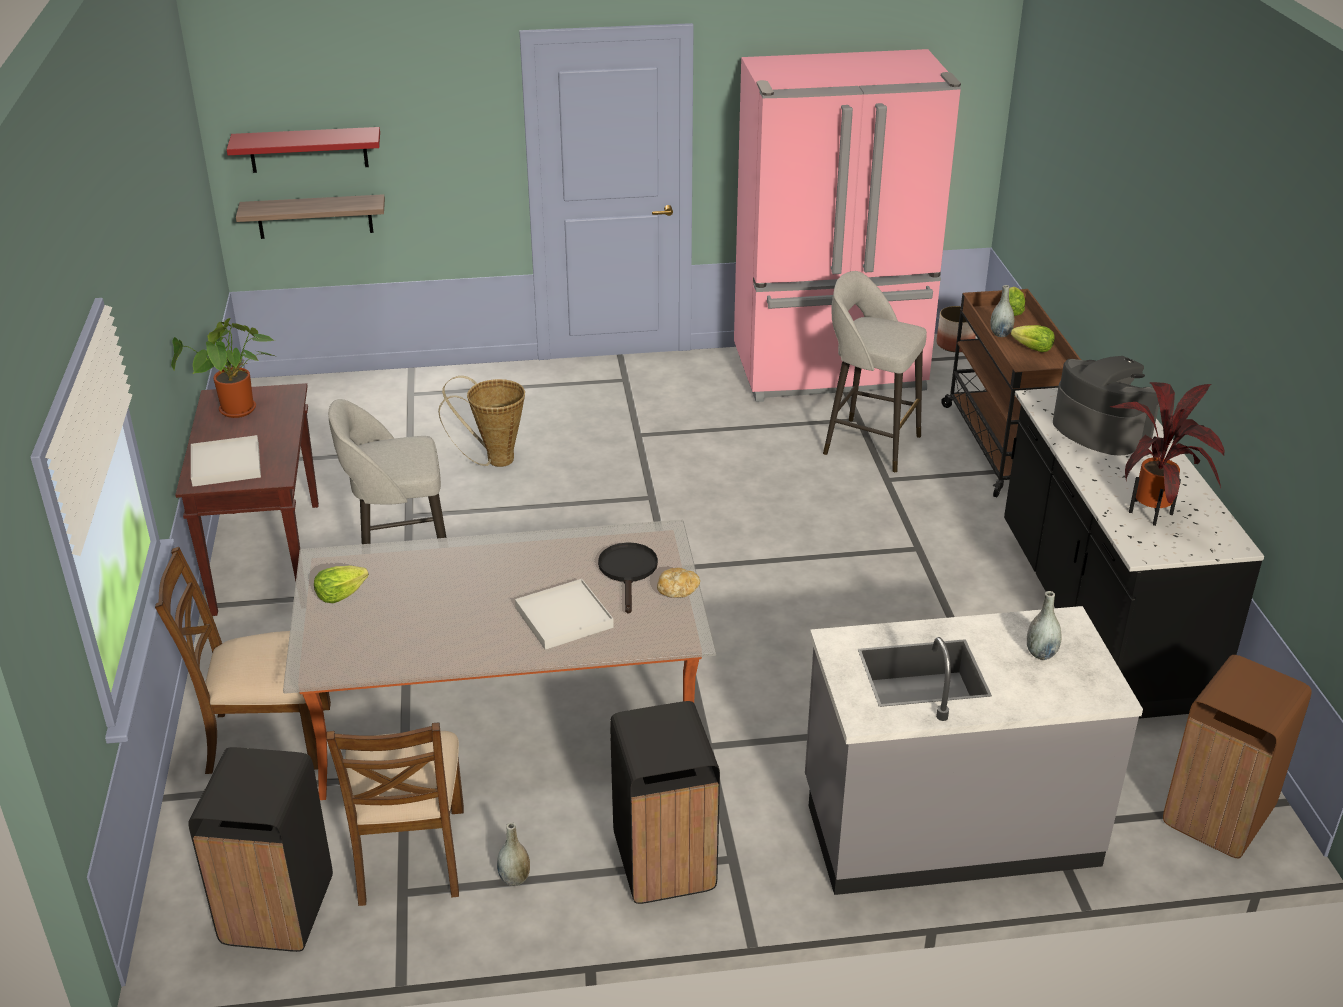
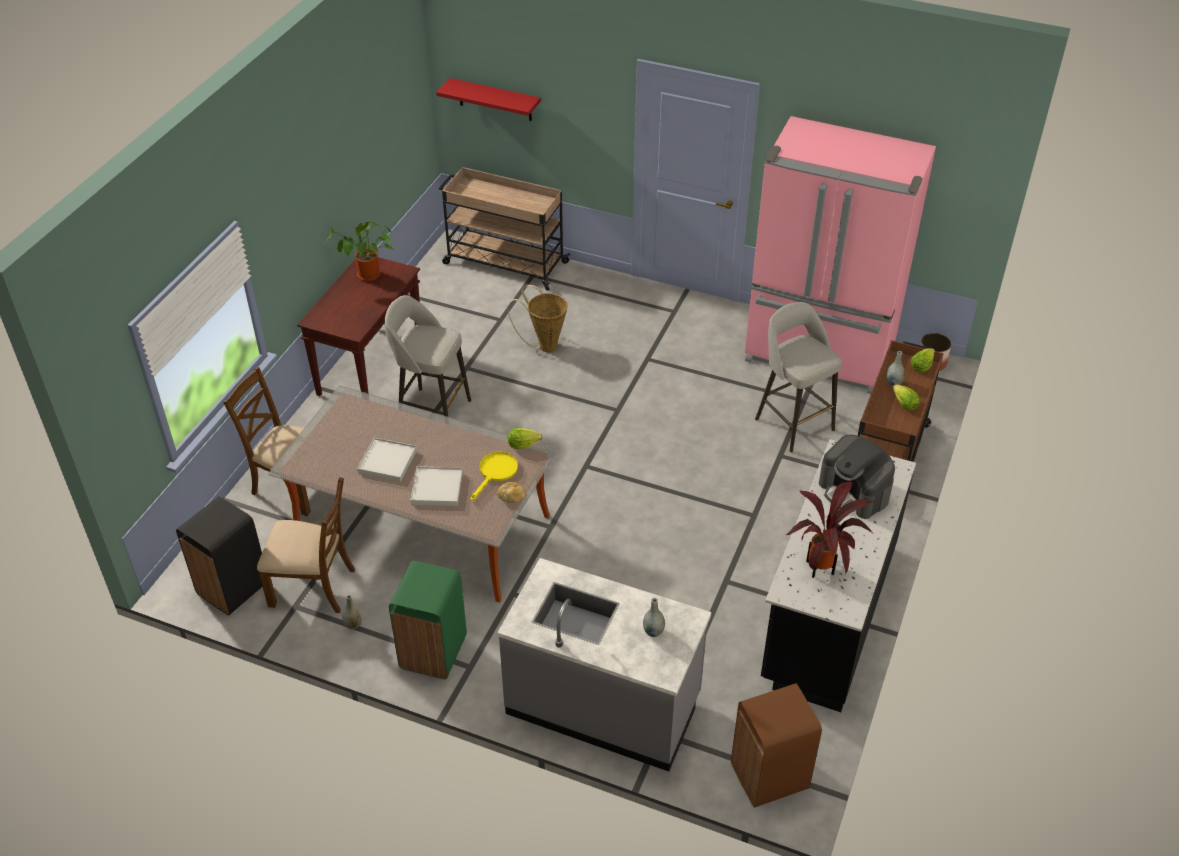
camera: 30 degrees right, 10 degrees up
(226, 464) = (336, 313): white tray -> white tray (387, 461)
(314, 216) = (495, 142): shelf -> none
(340, 595) = (336, 424): lettuce -> lettuce (523, 444)
(360, 392) = (504, 263): none -> beige cart
(410, 855) = (313, 587): brown chair -> brown chair turned 105 degrees counterclockwise
(628, 572) = (495, 473): black frying pan -> yellow frying pan
(663, 864) = (432, 652): black trash can -> green trash can
(1100, 430) = (854, 492): coffee machine -> coffee machine turned 150 degrees clockwise

